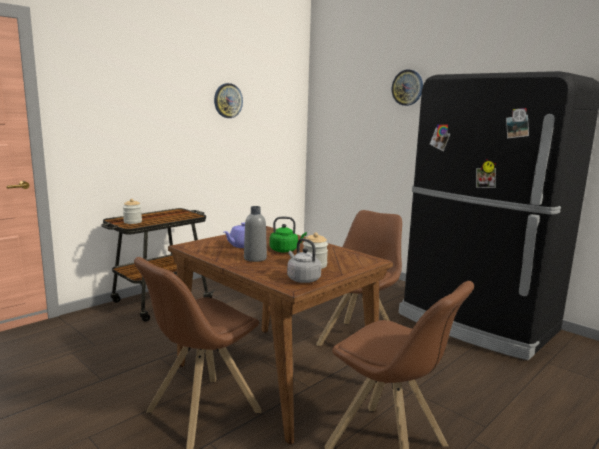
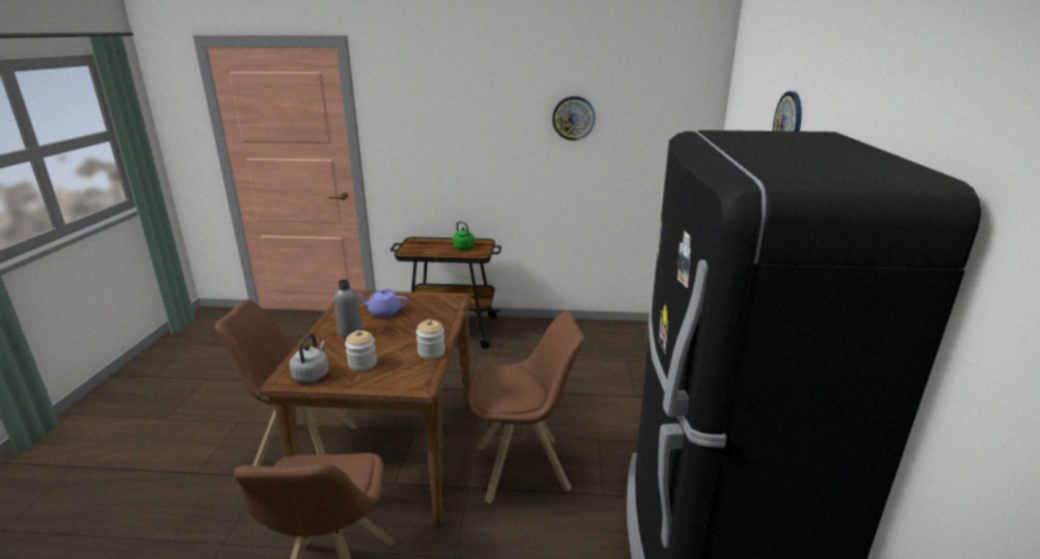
camera: 50 degrees right, 10 degrees up
(132, 222) = (419, 247): jar -> jar (431, 352)
(285, 250) = (394, 334): green kettle -> green kettle (464, 248)

